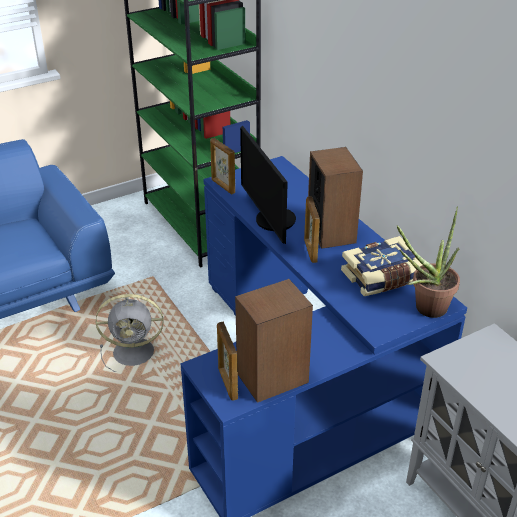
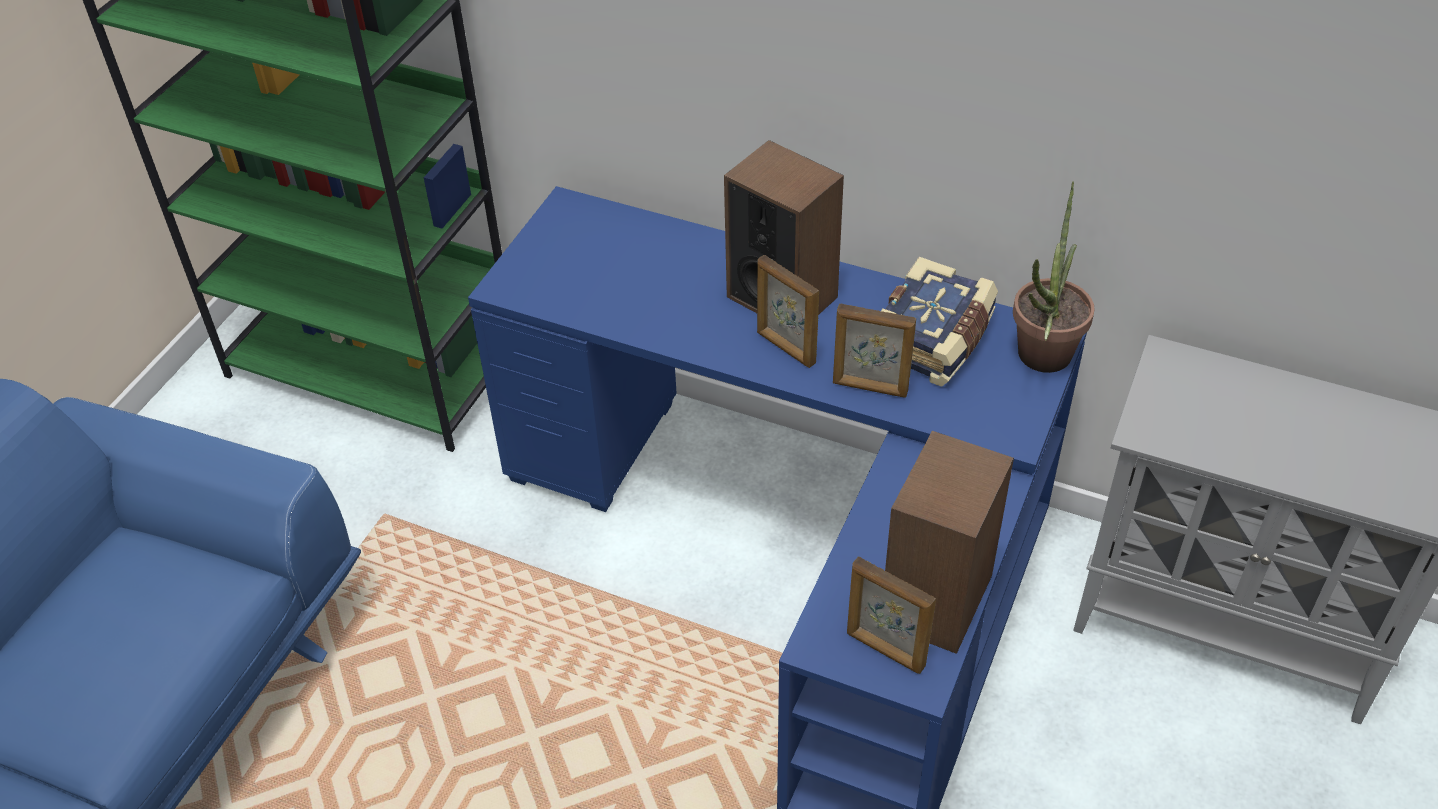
camera: 35 degrees left, 10 degrees up
(136, 352) = (491, 670): grey fan -> none
(223, 186) = (519, 296): picture frame -> picture frame (870, 388)
(271, 221) = (669, 323): monitor -> none

